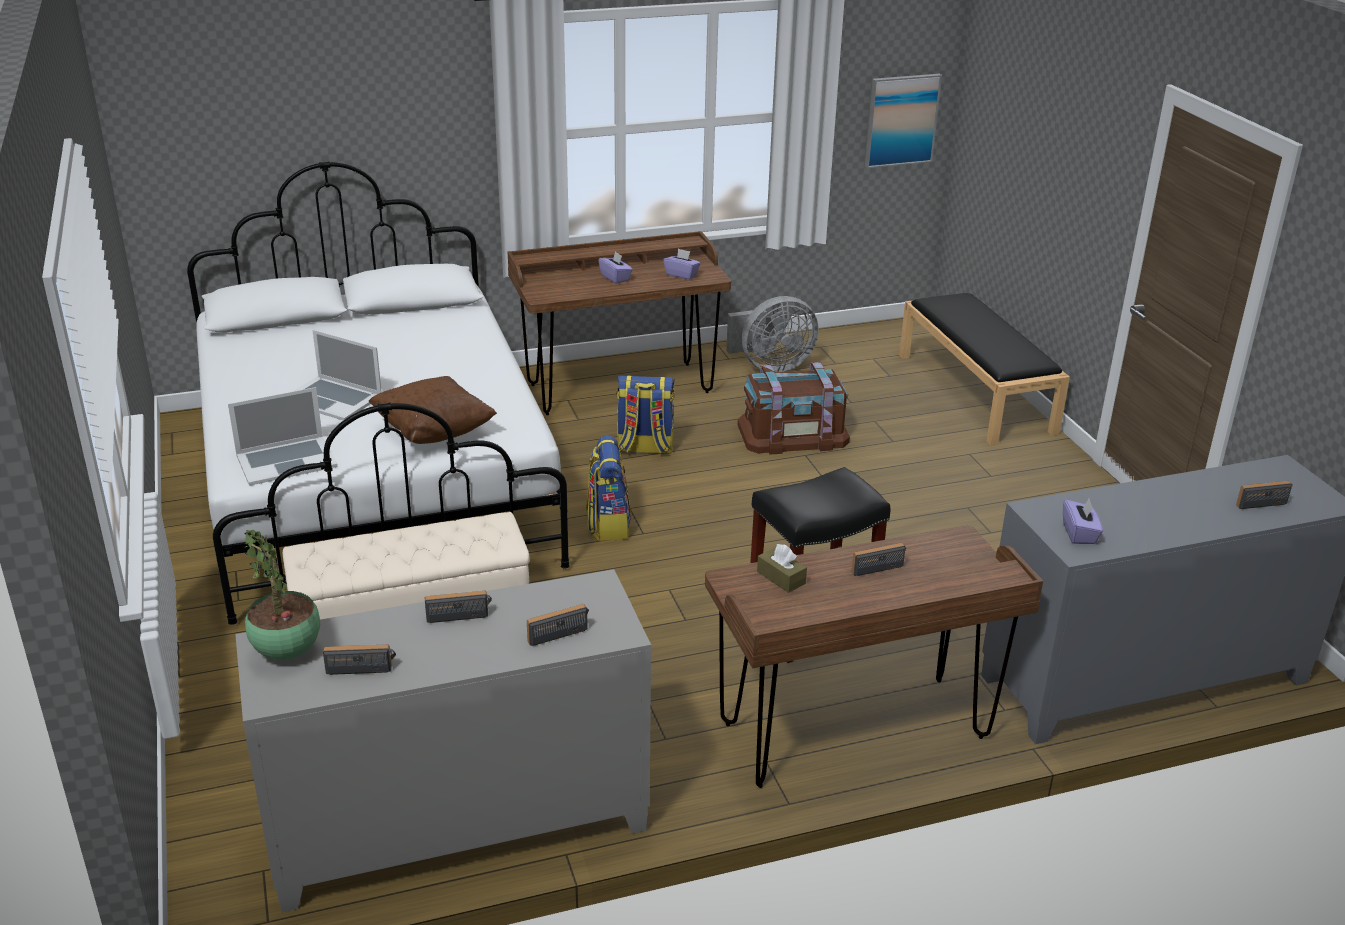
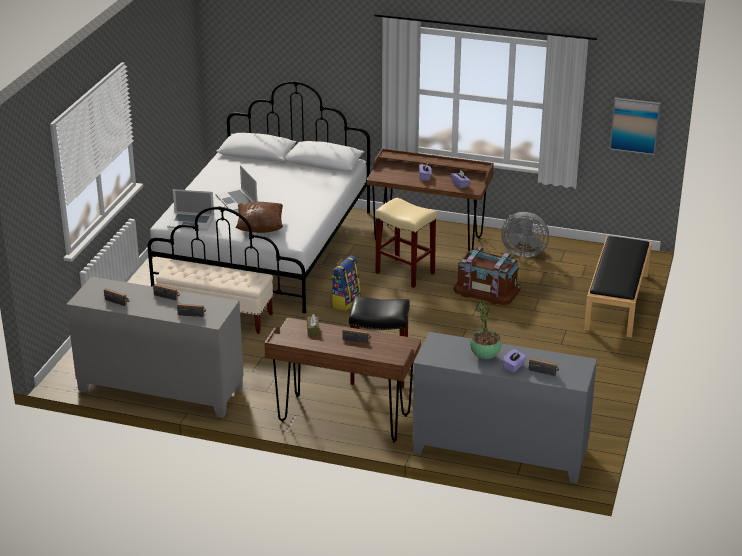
camera: 35 degrees right, 0 degrees up
(288, 653) = (100, 288): potted plant -> potted plant (485, 357)
(644, 448) = (404, 273): backpack -> beige stool
(1079, 534) = (439, 353): purple tissue box -> purple tissue box (514, 367)

